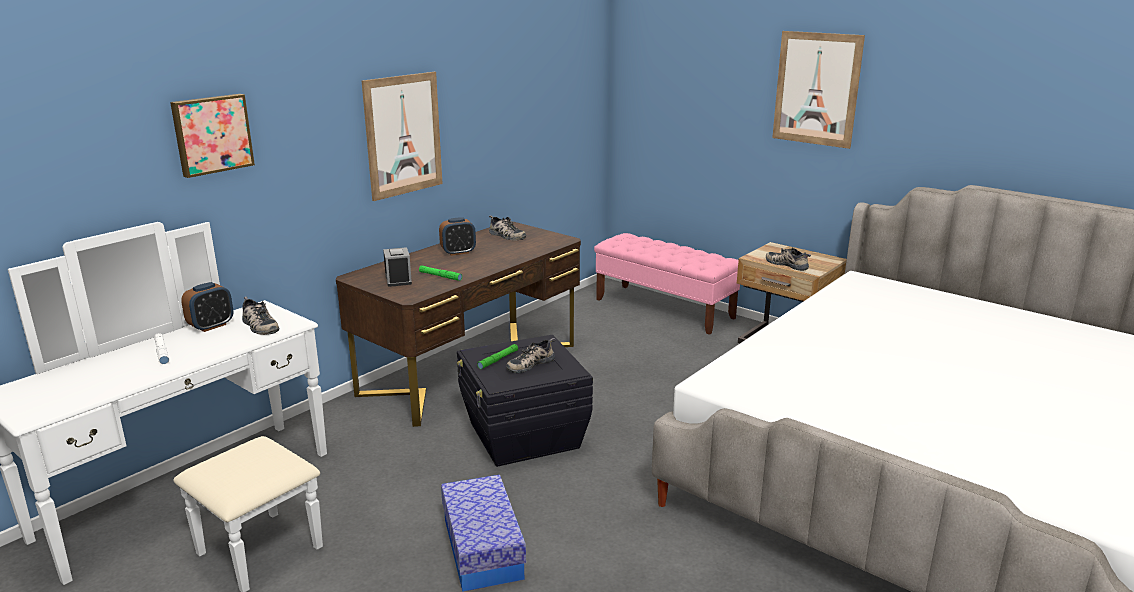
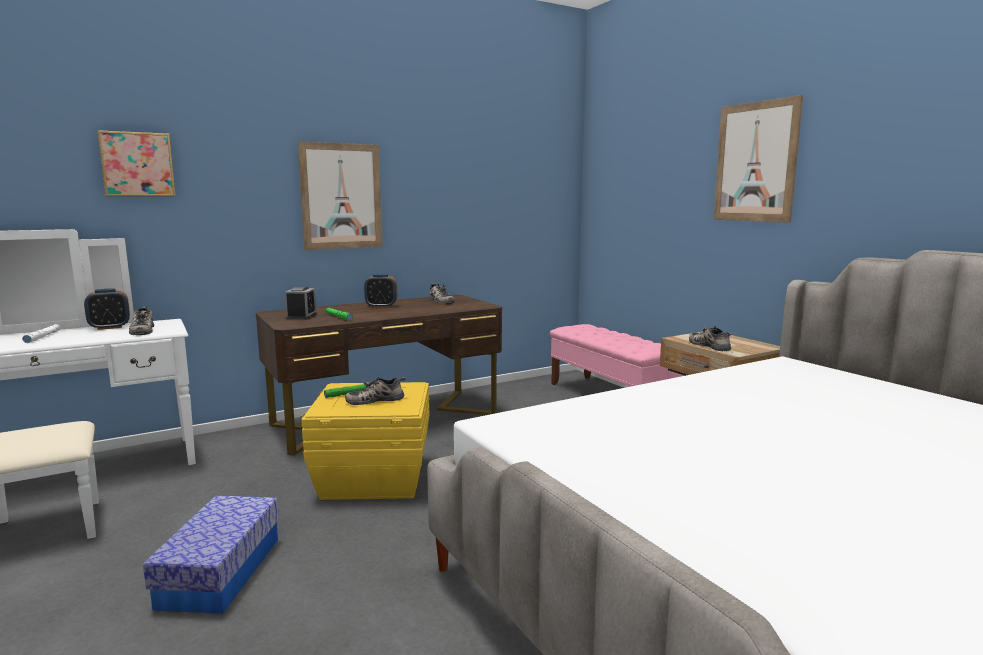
camera: 20 degrees right, 10 degrees down
(523, 436) = (372, 478): black storage box -> yellow storage box

